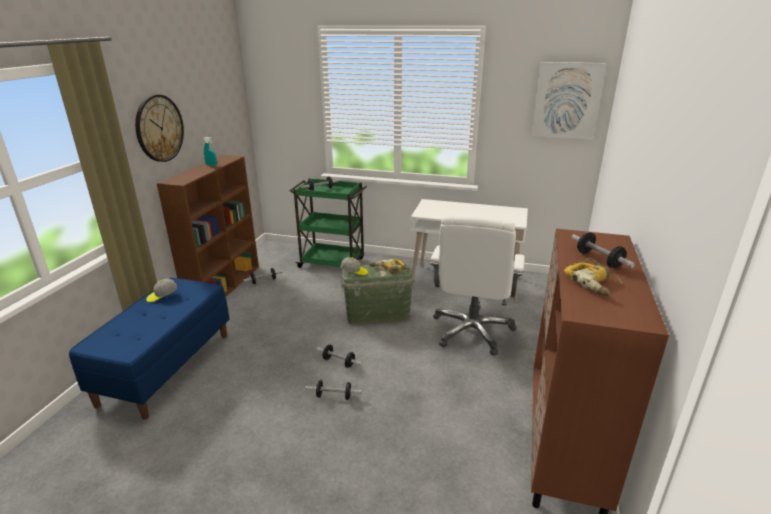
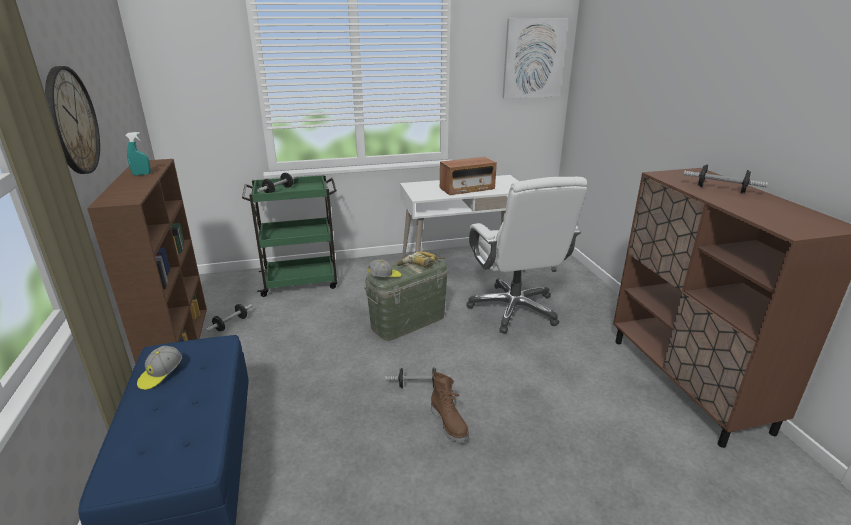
camera: 30 degrees left, 0 degrees up
(334, 396) = (450, 424): dumbbell -> brown boot
(469, 214) = (467, 189): none -> radio
(594, 283) = (753, 207): power drill -> none

